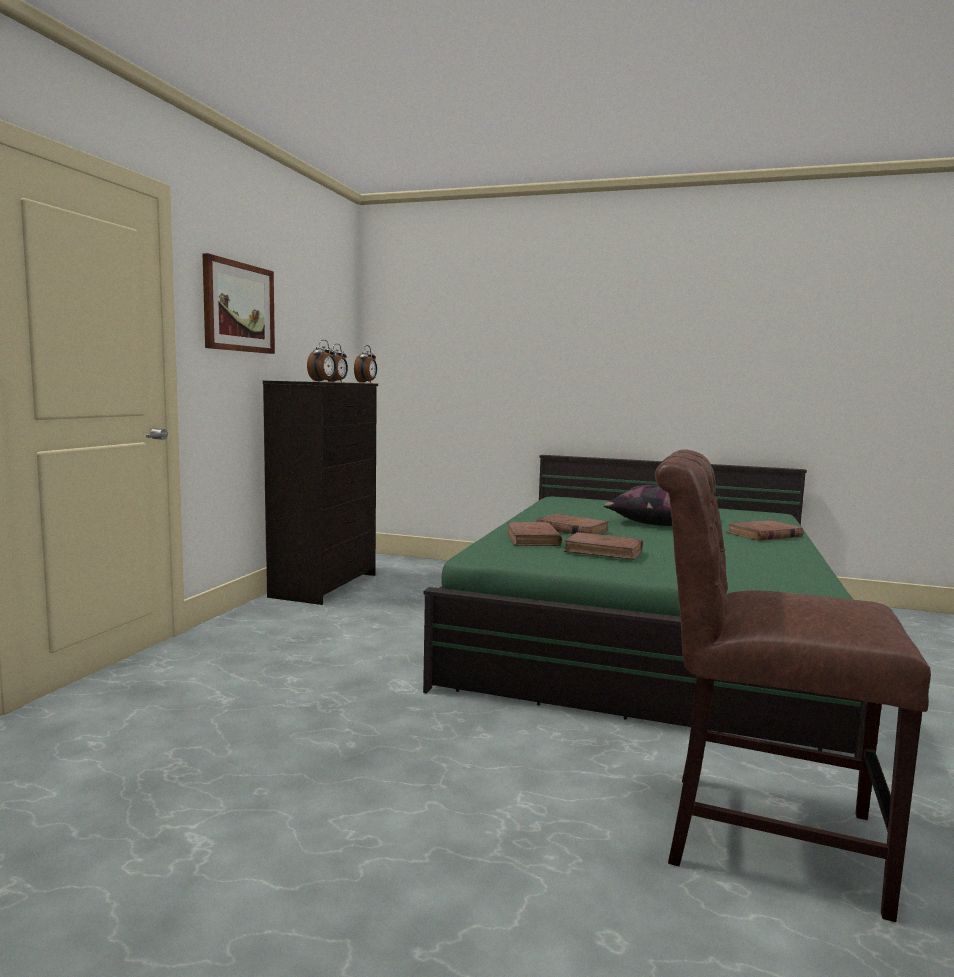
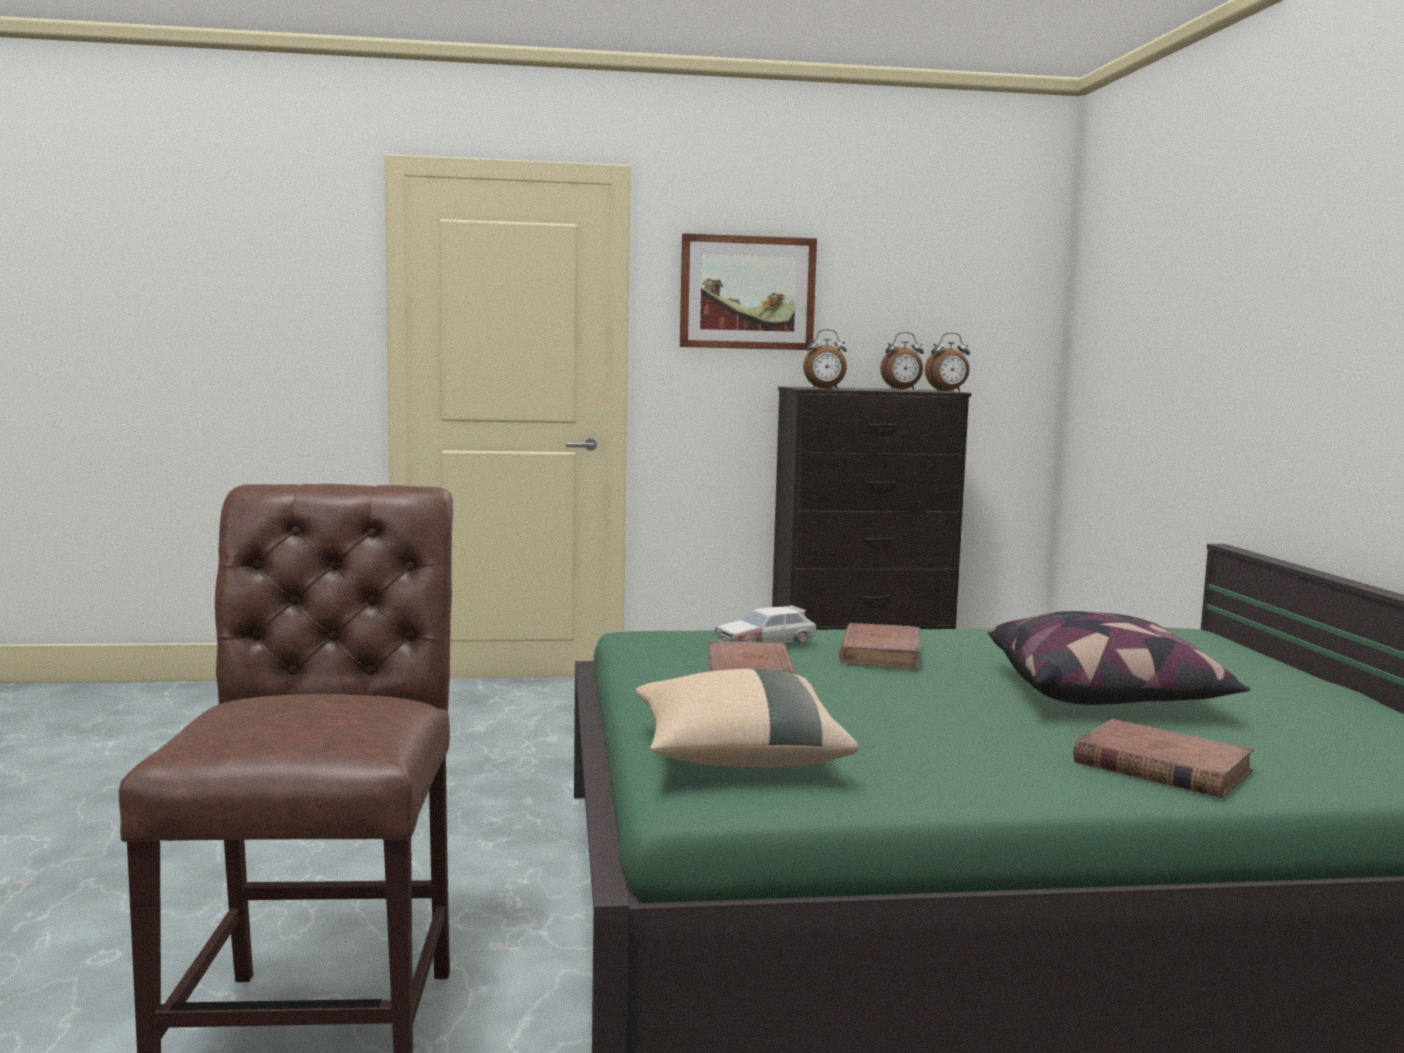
camera: 65 degrees right, 0 degrees up
(532, 538) = (766, 642): brown book -> toy car
(749, 574) = (737, 756): none -> beige pillow

